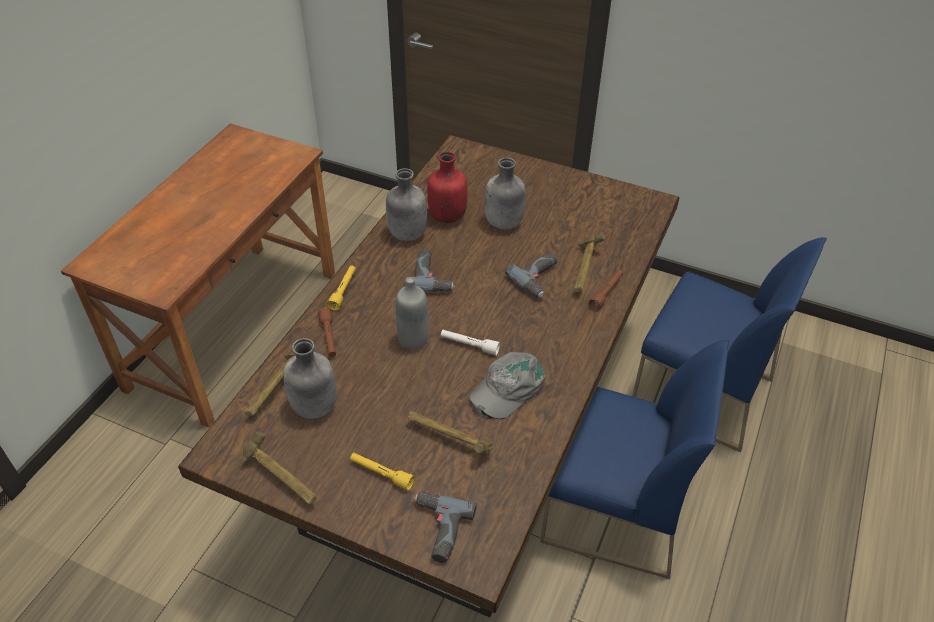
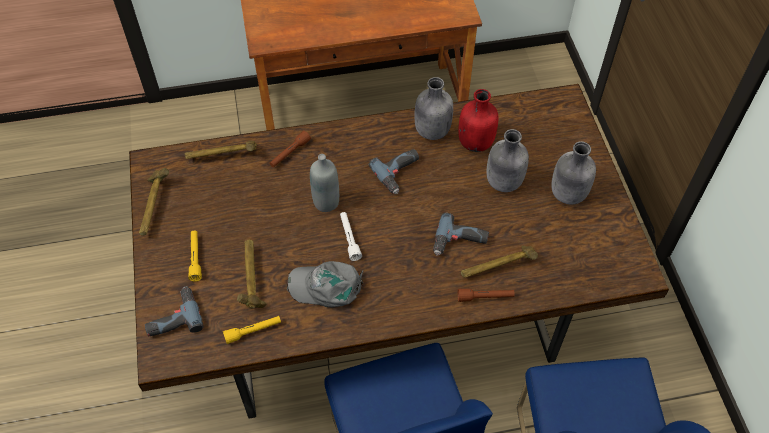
camera: 55 degrees right, 10 degrees up
(314, 407) = (223, 186): grey bottle -> grey bottle (567, 194)
(343, 291) = (339, 132): yellow flashlight -> yellow flashlight (253, 331)

